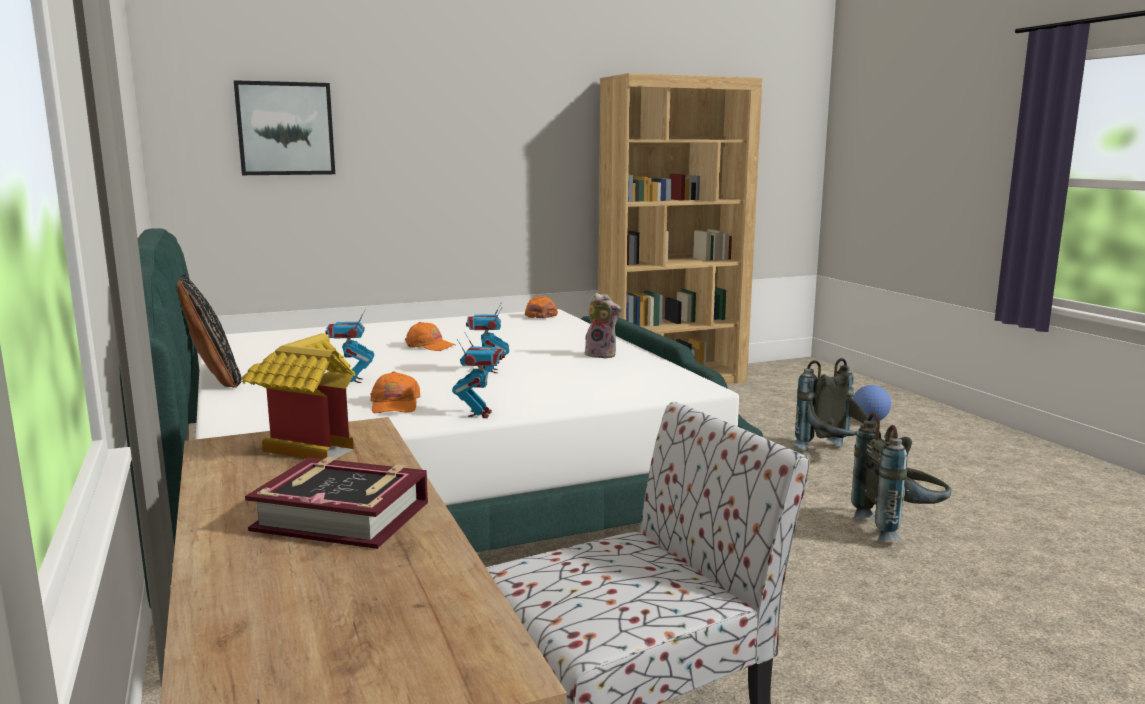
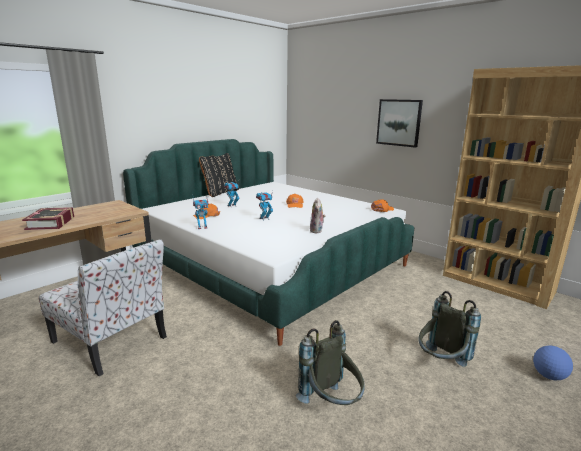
camera: 65 degrees right, 5 degrees up
(285, 128) = (327, 103): picture -> picture (399, 122)
(307, 444) = (115, 209): toy house -> none

